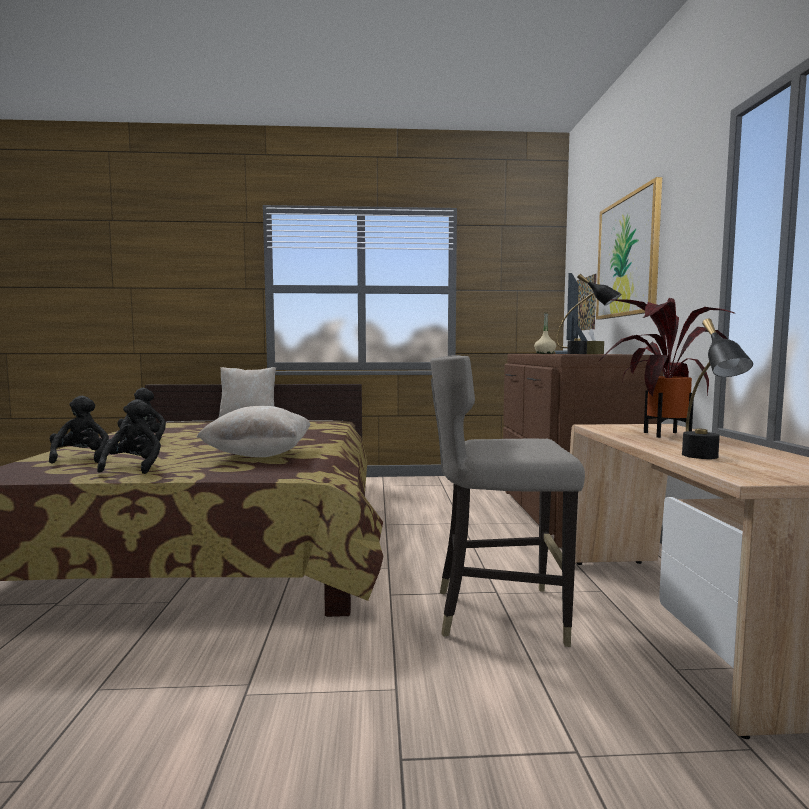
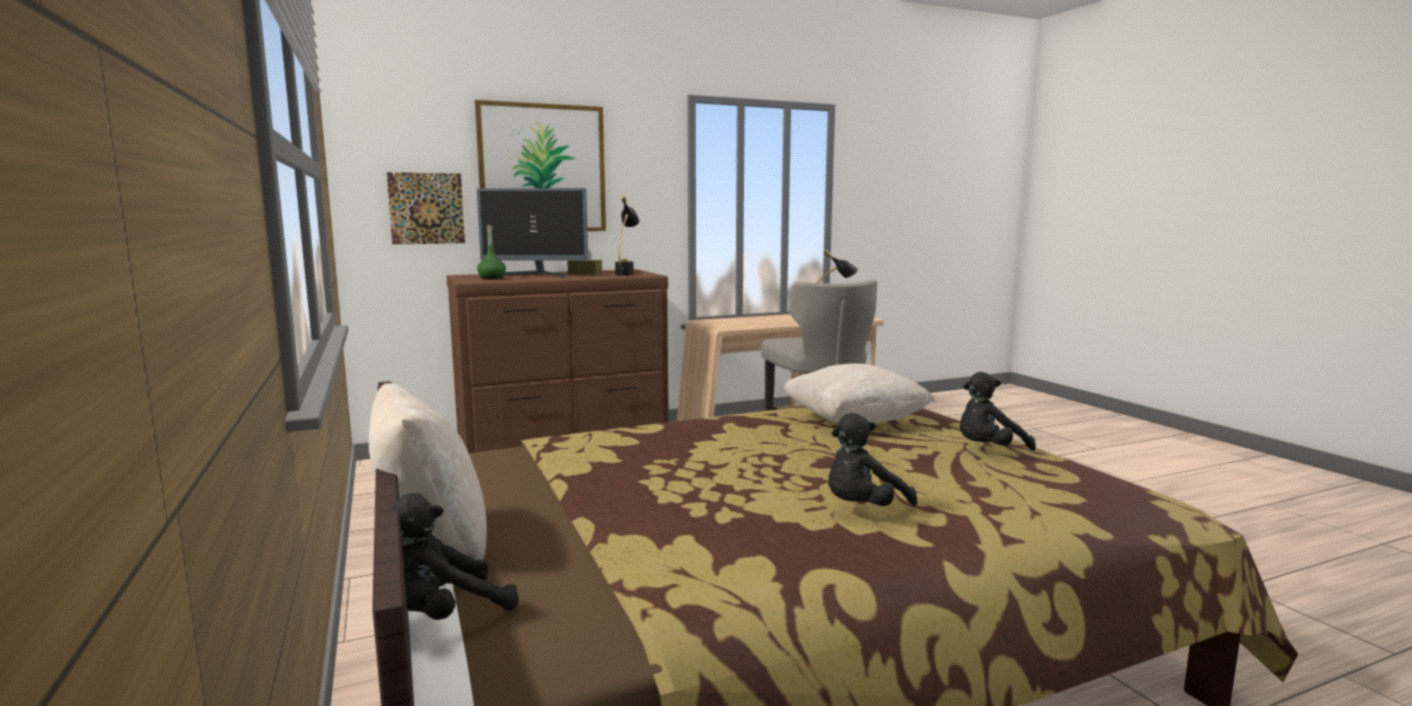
camera: 110 degrees left, 5 degrees up
(81, 458) = (1016, 490): black plush toy -> black plush toy (444, 615)
(544, 353) = (492, 278): beige bottle -> green bottle
(661, 434) = (754, 321): potted plant -> none

